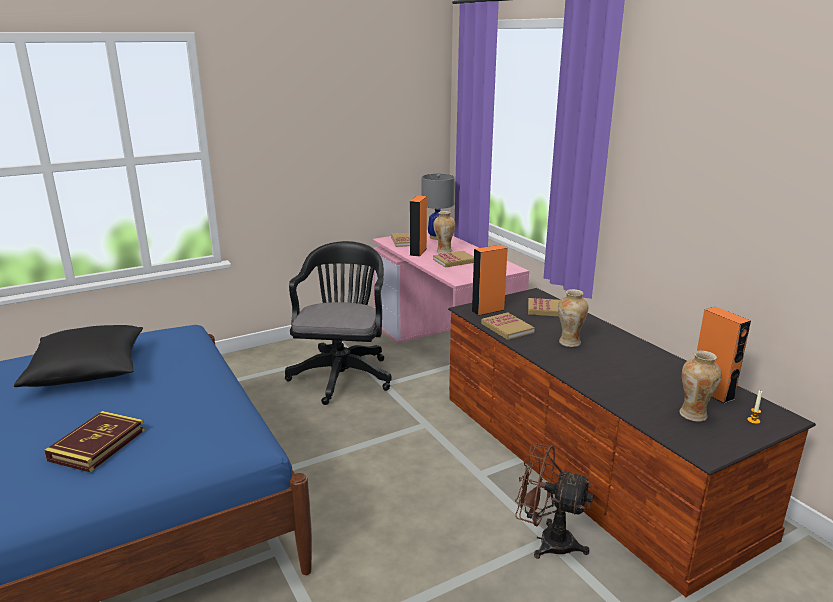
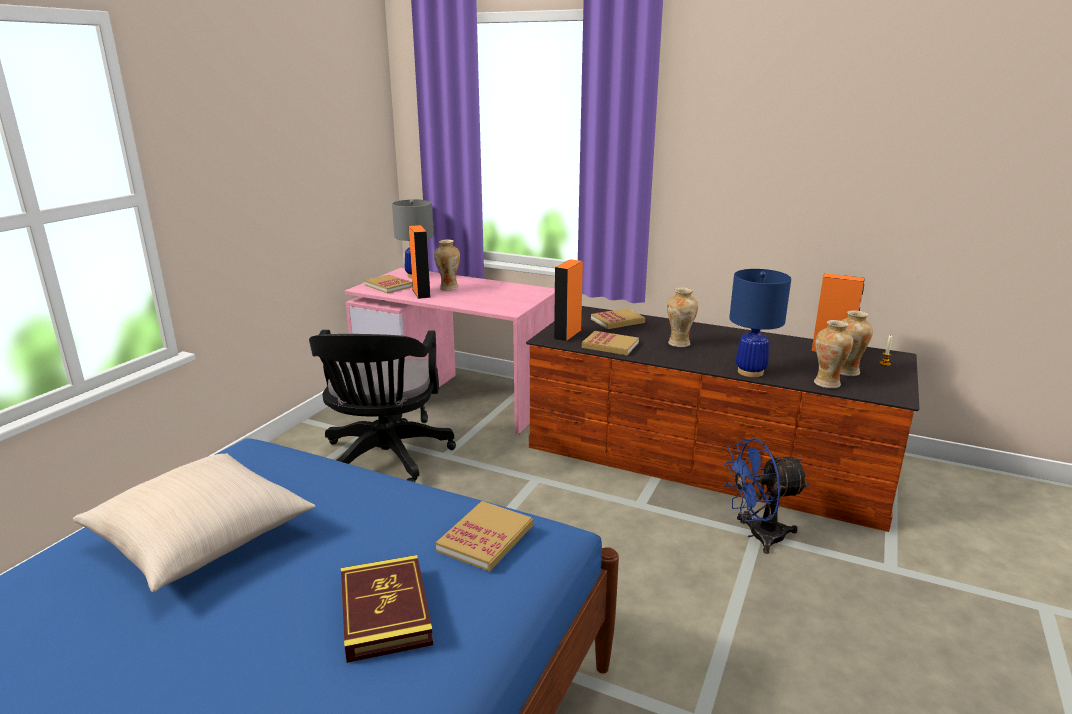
camera: 35 degrees left, 0 degrees up
(87, 372) = (201, 539): black pillow -> beige pillow
(342, 374) = (385, 460): black office chair -> black office chair turned 150 degrees counterclockwise
(454, 261) = (475, 294): book -> book (485, 538)
(547, 541) = (757, 536): brown fan -> blue fan
(592, 385) = (750, 372): none -> blue table lamp
(651, 418) = (827, 383): none -> vase

